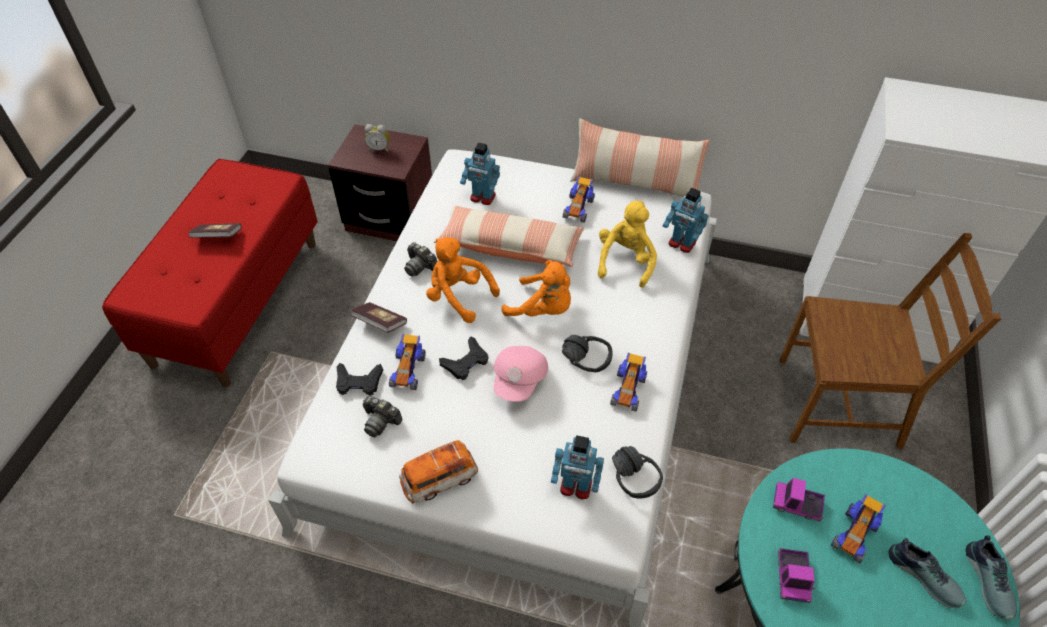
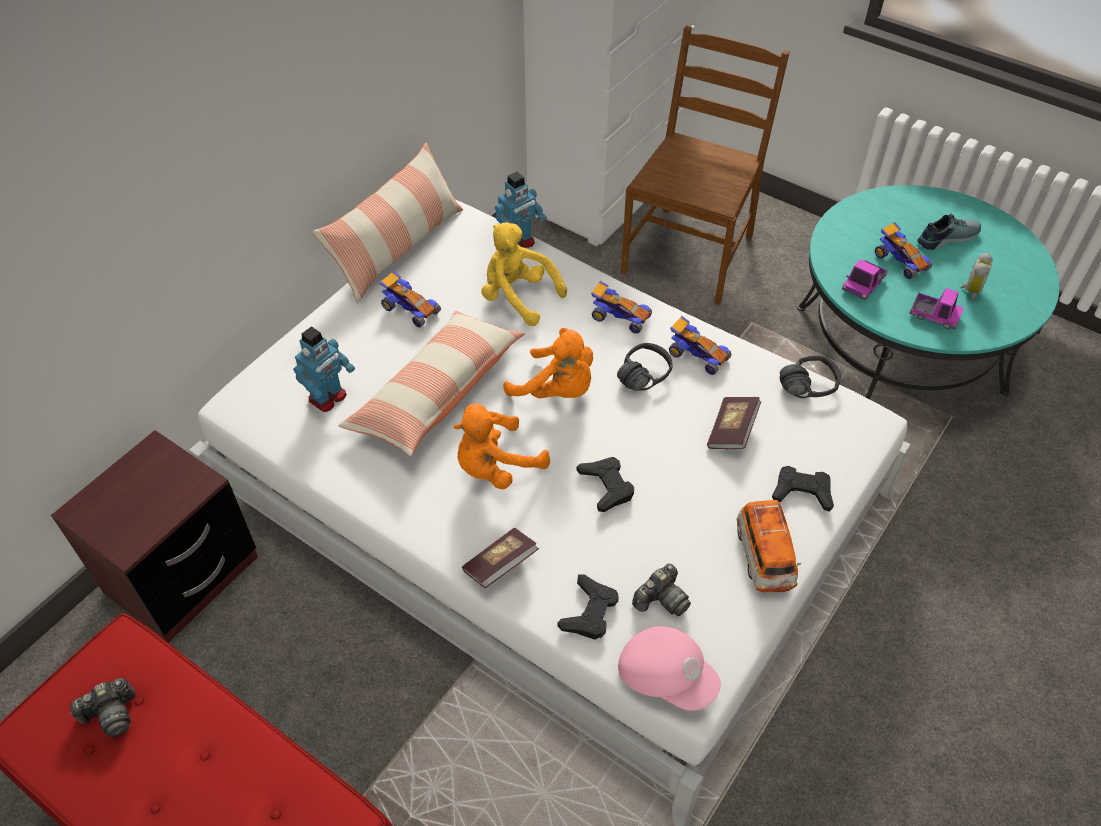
camera: 70 degrees left, 0 degrees up
(218, 237) = (196, 764): book -> book (732, 431)
(379, 148) = (137, 494): alarm clock -> alarm clock (969, 290)
(407, 370) = (592, 551): toy car -> toy car (619, 317)
(420, 266) = (418, 497): camera -> camera (111, 714)
(513, 495) = (802, 492): none -> black game controller
(520, 380) = (653, 442): pink cap -> pink cap (666, 676)
(543, 309) = (556, 391): orange plush toy -> orange plush toy turned 75 degrees clockwise
(576, 486) = (806, 435): toy robot -> none
(990, 581) = (957, 204): shoe -> none

